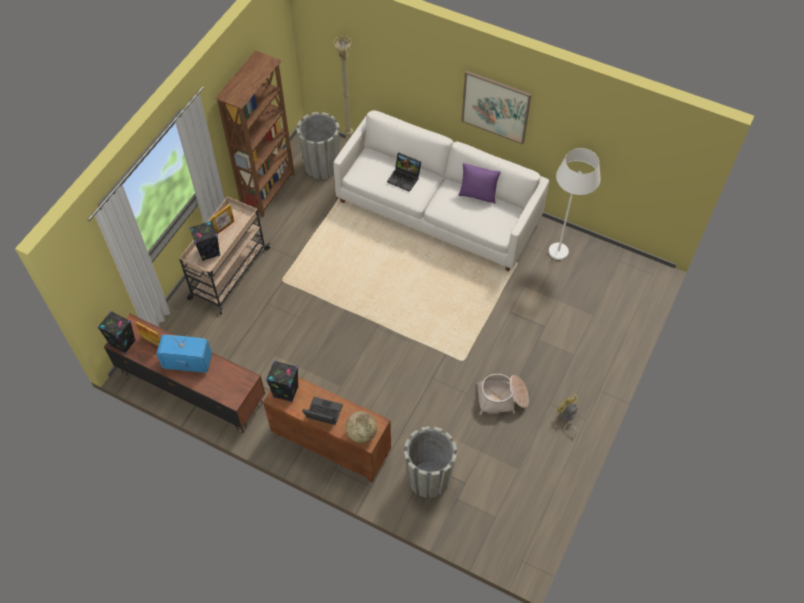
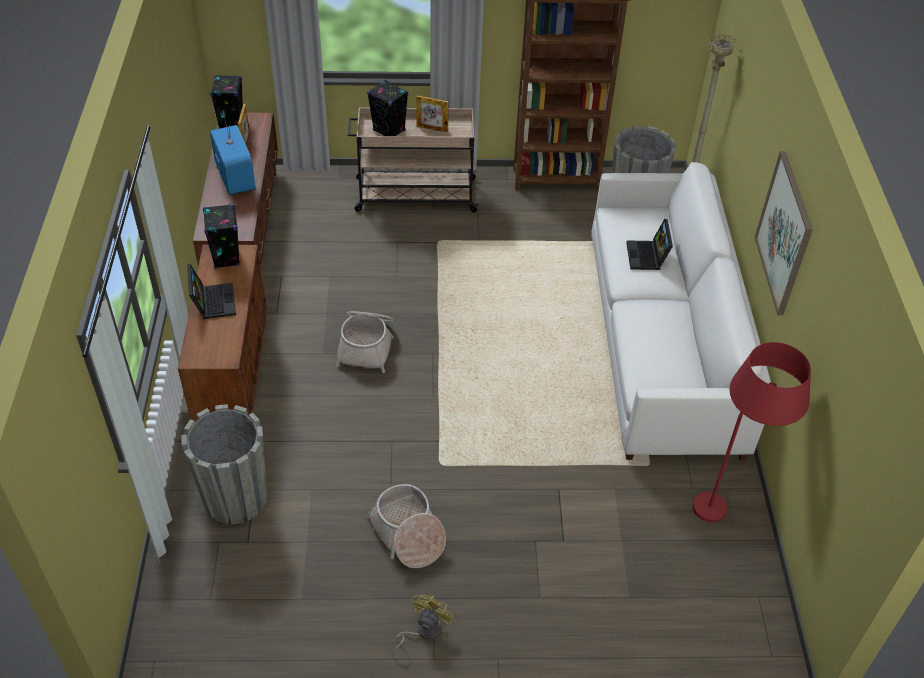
camera: 60 degrees right, 10 degrees down
(348, 359) = (366, 345): none -> basket
(361, 433) = (202, 348): globe -> none
(477, 195) = (688, 341): purple pillow -> none
(562, 243) = (728, 508): white floor lamp -> red floor lamp

